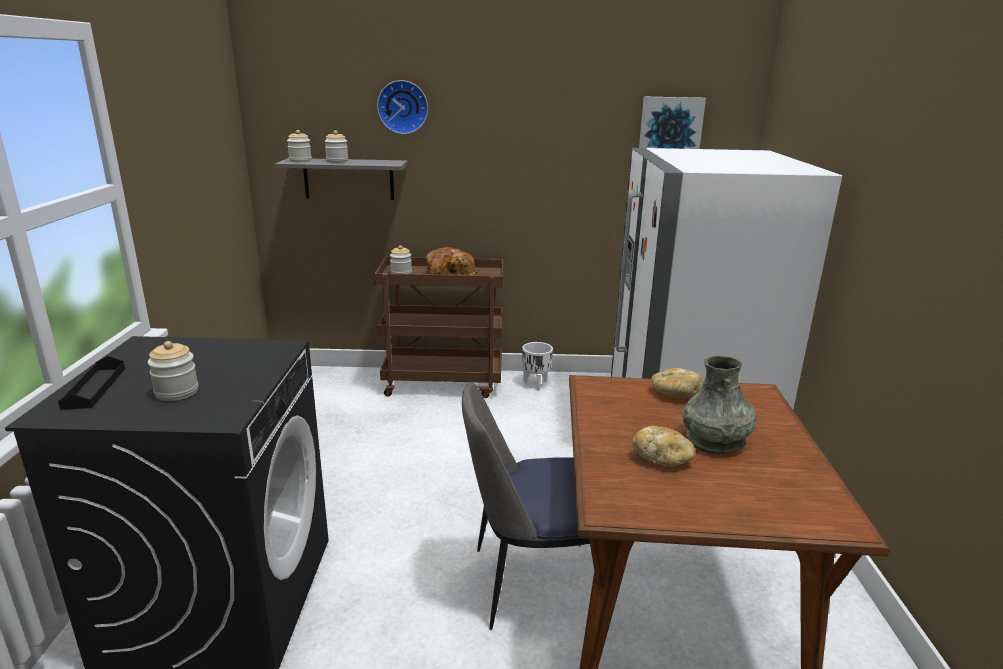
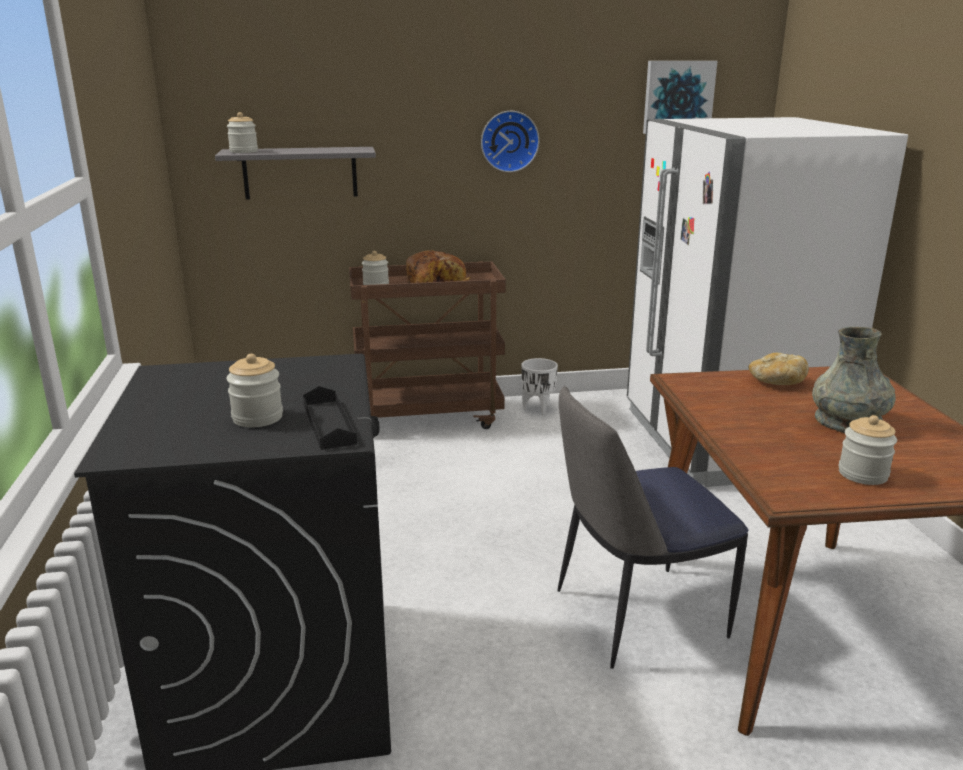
camera: 10 degrees left, 0 degrees up
(94, 387) = (148, 422): black tray -> black tray (328, 423)
(337, 161) = (290, 150): jar -> jar (863, 474)
(403, 107) = (367, 80): wall clock -> wall clock (509, 141)
(662, 458) = (807, 443): bread -> none

